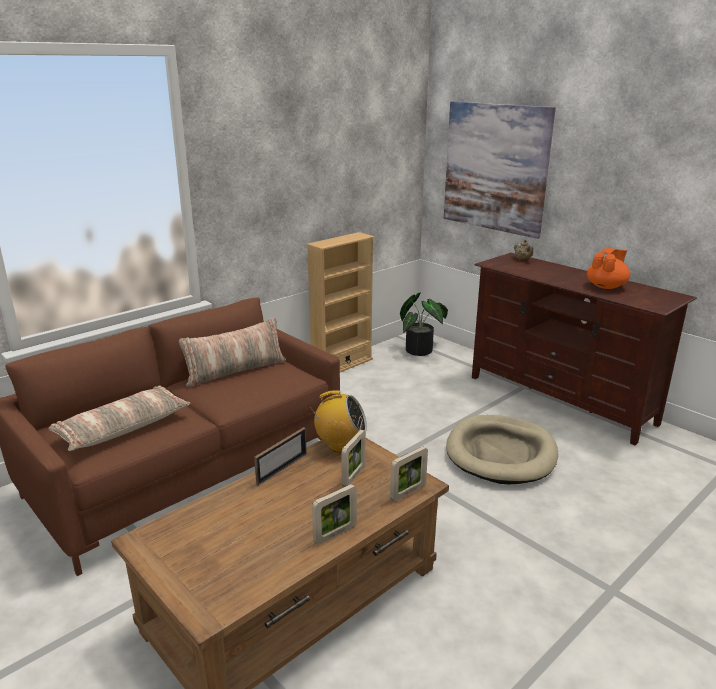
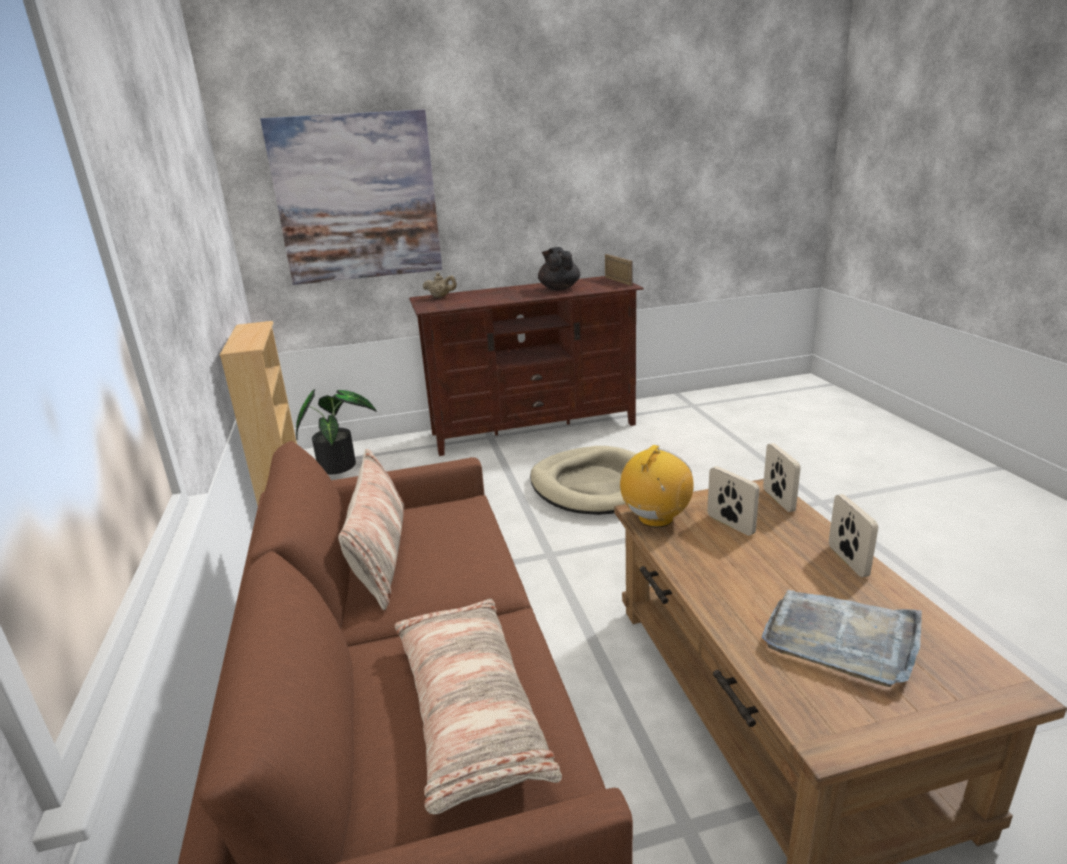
camera: 60 degrees left, 0 degrees up
(235, 538) = (842, 638): none -> grey tray
(282, 469) = (687, 571): picture frame -> picture frame (618, 281)
(606, 286) = (559, 288): orange teapot -> black teapot

